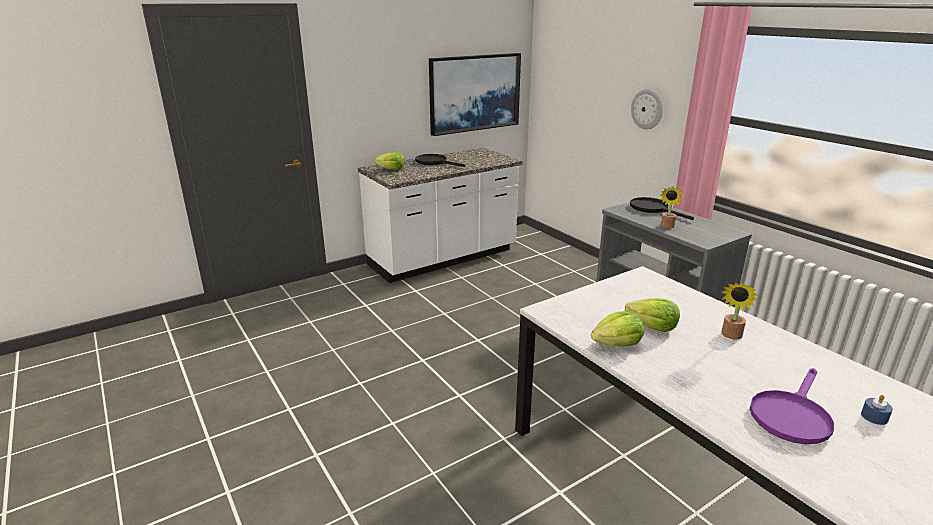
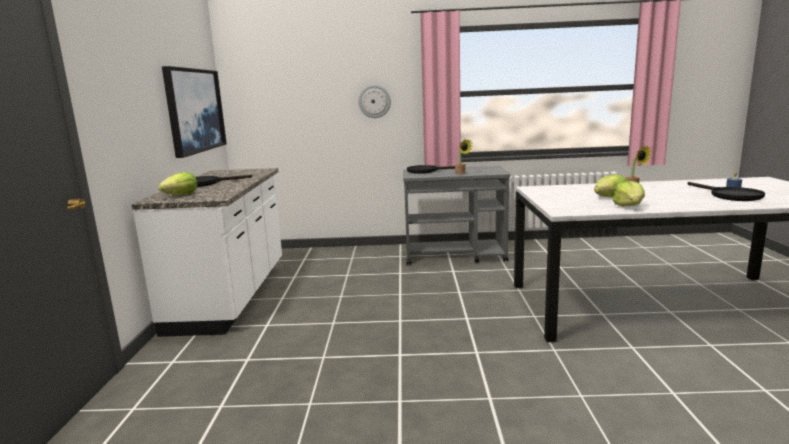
camera: 55 degrees left, 10 degrees down
(791, 415) = (730, 195): purple frying pan -> black frying pan

